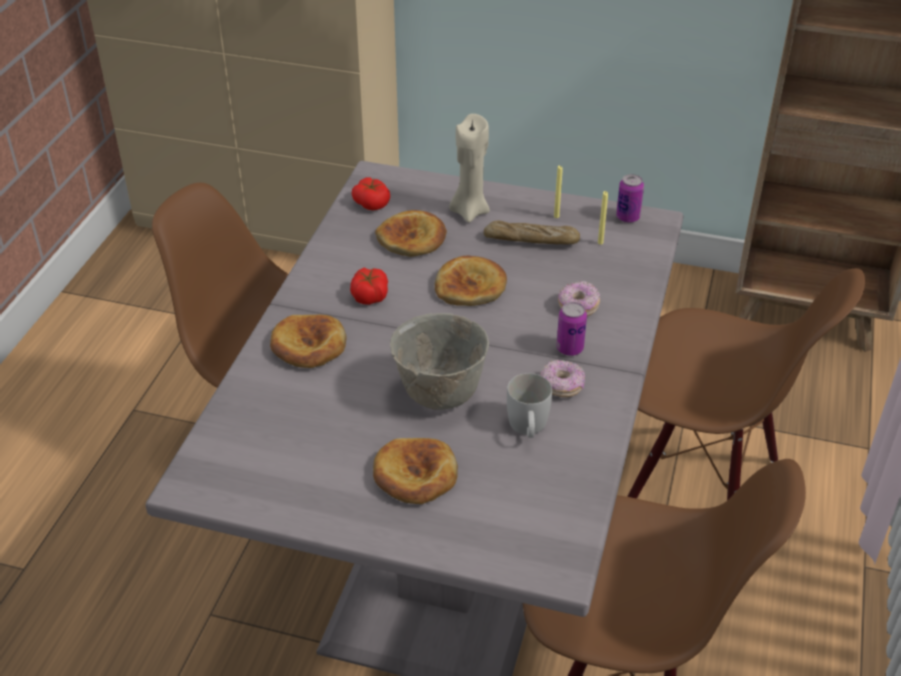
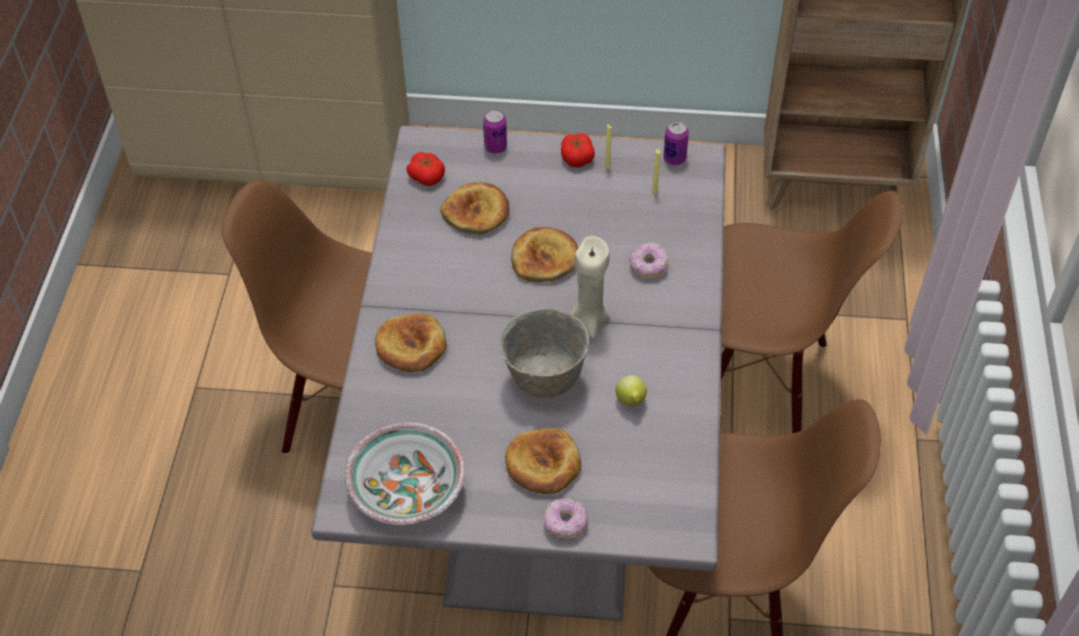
camera: 10 degrees left, 10 degrees up
(259, 477) = (406, 489): none -> bowl
(369, 295) = (453, 283): tomato -> tomato (577, 157)
(469, 211) = (523, 172): beige candle -> beige candle (588, 320)
(528, 428) = (631, 402): white mug -> lemon
(531, 240) = (589, 199): bread -> none
(561, 386) = (651, 354): donut -> donut (565, 524)
(569, 348) = (650, 313): can -> can (495, 147)

